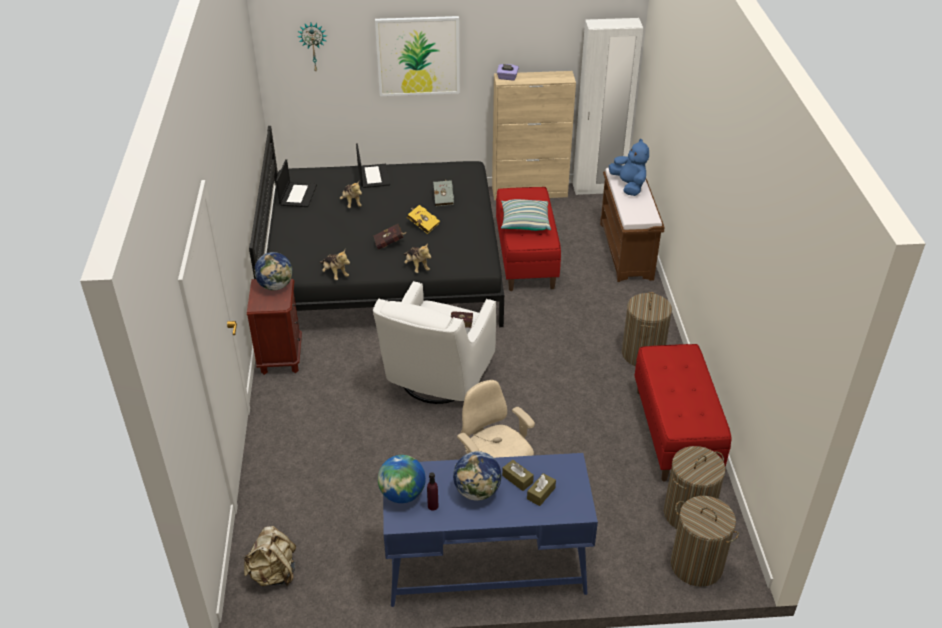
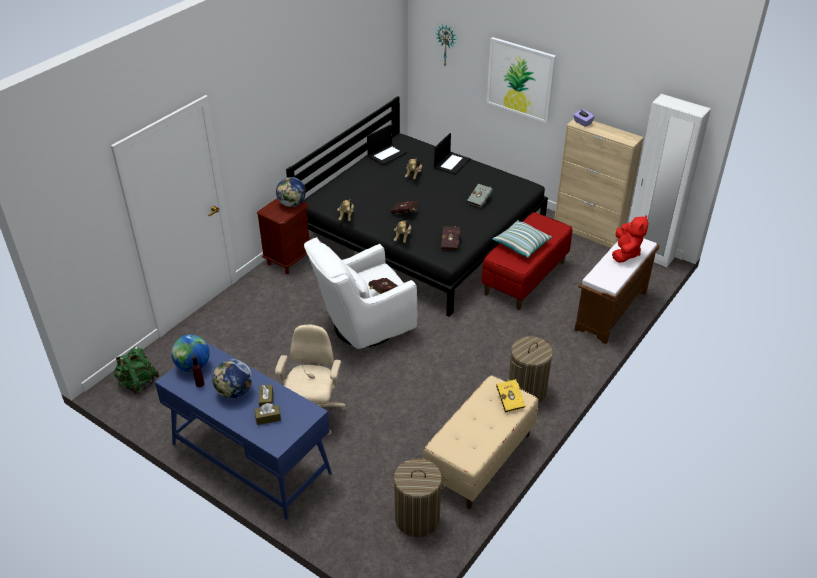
camera: 40 degrees right, 0 degrees up
(273, 573) = (138, 383): beige backpack -> green backpack
(422, 225) = (442, 211): yellow book -> yellow book (509, 400)
(467, 250) = (451, 243): none -> red book
(629, 186) = (625, 253): blue plush toy -> red plush toy
(675, 433) = (480, 459): red bench -> beige bench
(696, 565) = (378, 554): laundry basket -> none

